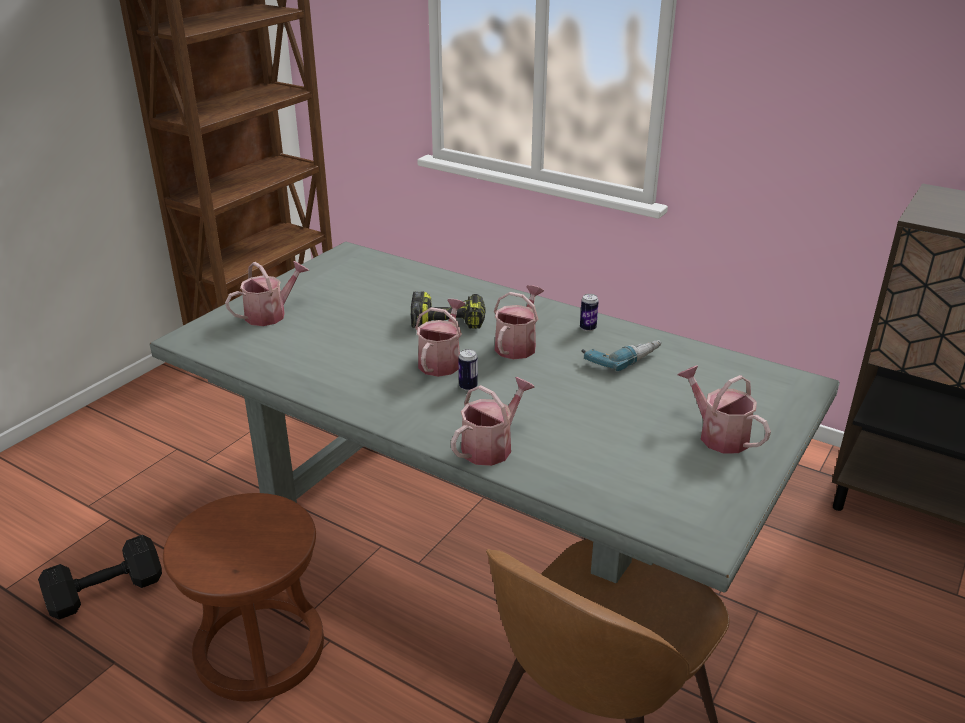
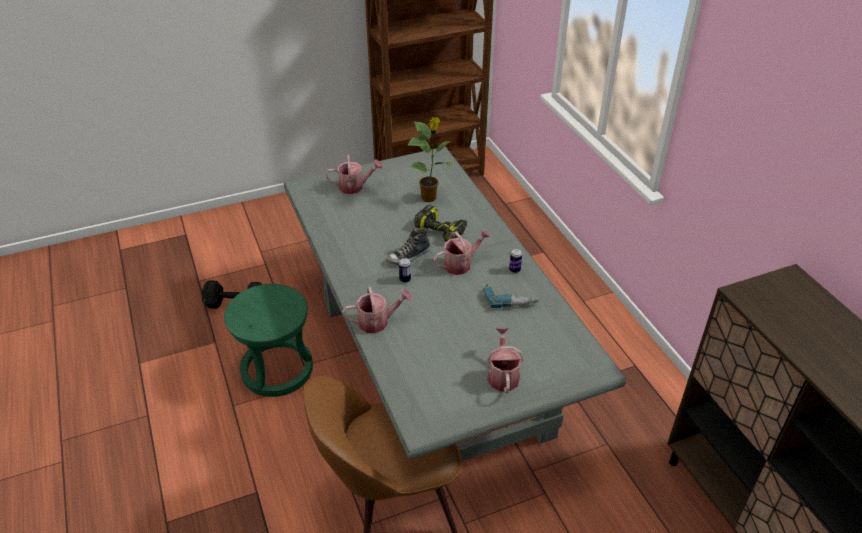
camera: 35 degrees right, 10 degrees up
(259, 649) = (277, 369): brown stool -> green stool
(391, 294) = (430, 198): none -> potted plant
(441, 361) = (409, 256): watering can -> shoe

